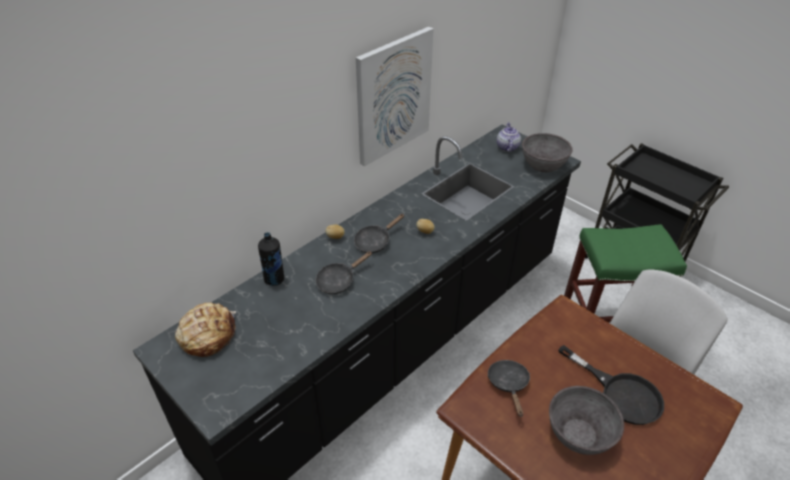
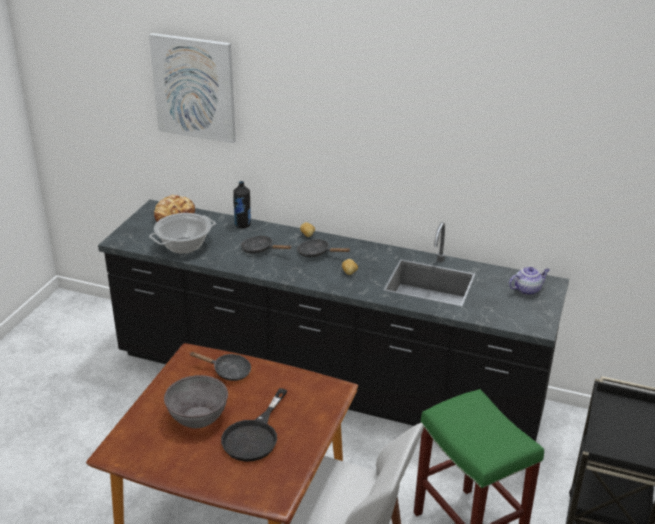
camera: 65 degrees right, 10 degrees down
(282, 344) = (184, 246): none -> cooking pot
(393, 96) = (403, 154): picture -> picture (194, 87)
(508, 384) = (228, 371): black frying pan -> black frying pan turned 45 degrees clockwise
(543, 164) = (519, 317): grey bowl -> none

